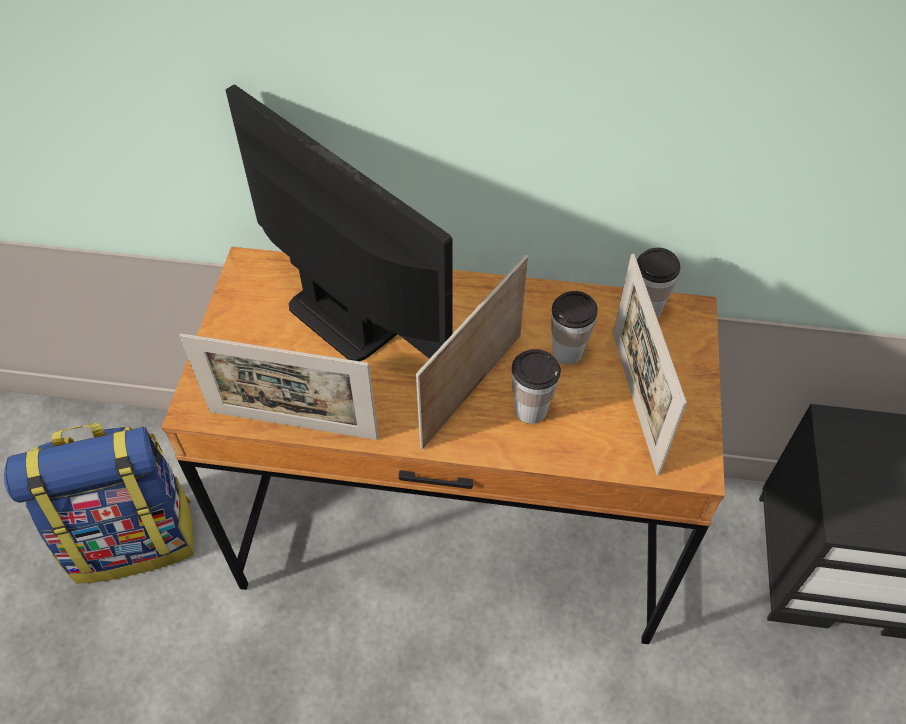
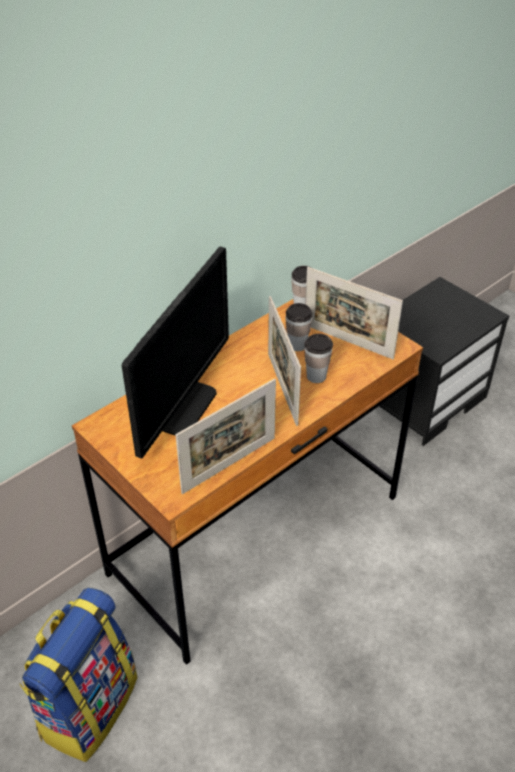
camera: 50 degrees left, 10 degrees down
(345, 316) = (181, 407): monitor -> monitor turned 120 degrees clockwise

